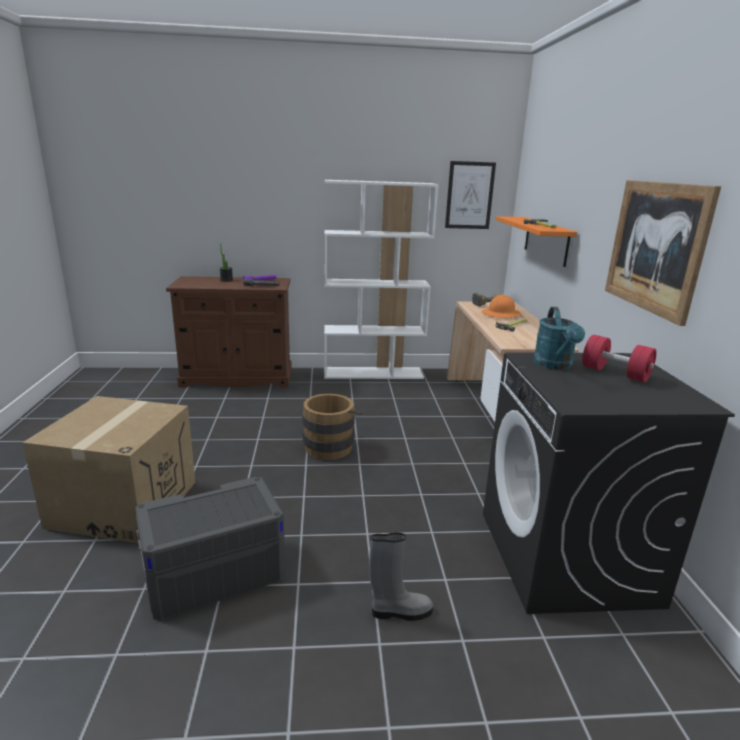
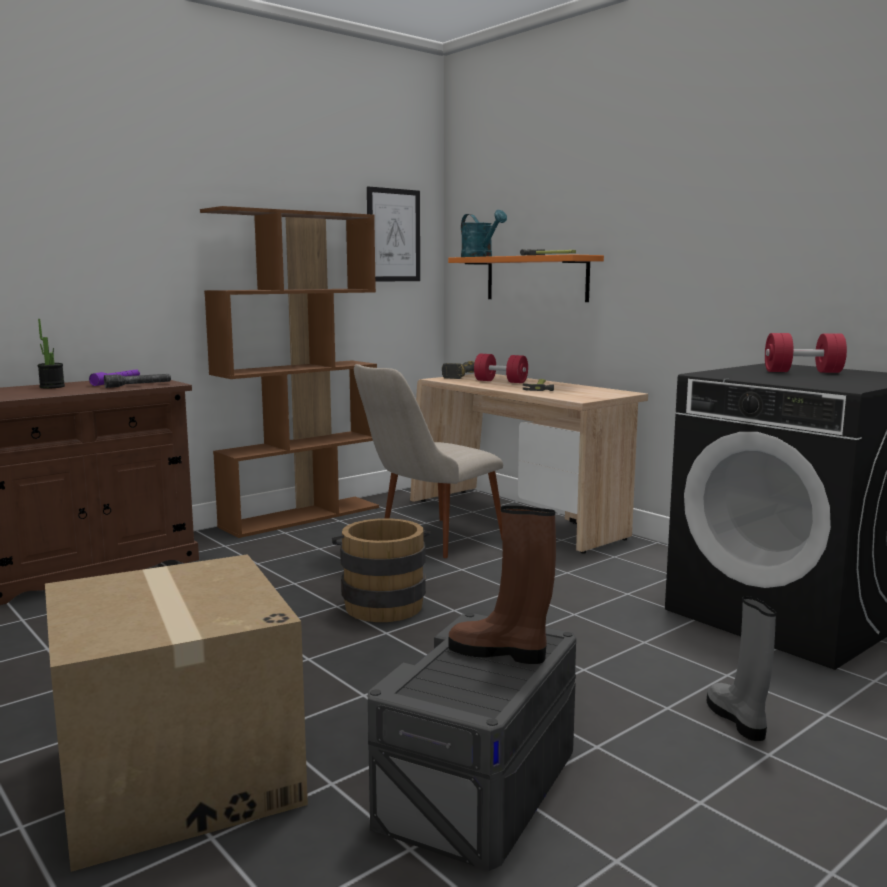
camera: 35 degrees left, 10 degrees down
(226, 509) = (500, 652): none -> brown boot
(373, 373) = (301, 516): white bookcase -> brown bookcase
(399, 612) = (737, 719): grey boot -> grey boot turned 60 degrees counterclockwise
(414, 412) = (427, 542): none -> beige chair
(501, 314) = (501, 381): orange hard hat -> red dumbbell
(555, 365) = (747, 374): turquoise watering can -> turquoise watering can (480, 256)
(655, 247) = (758, 244): picture -> none

